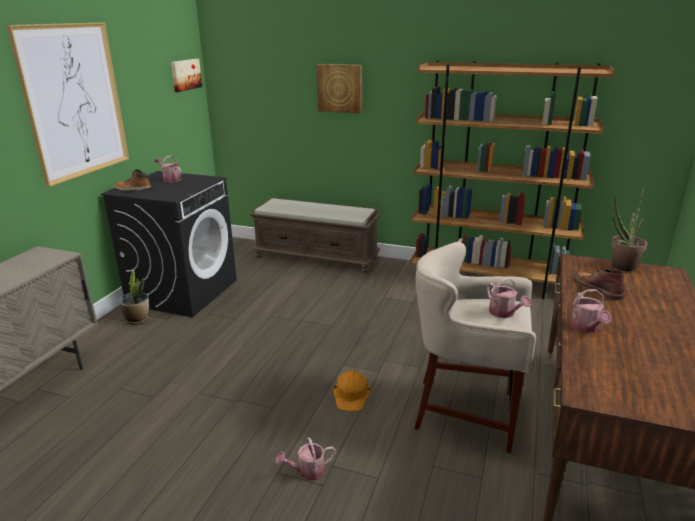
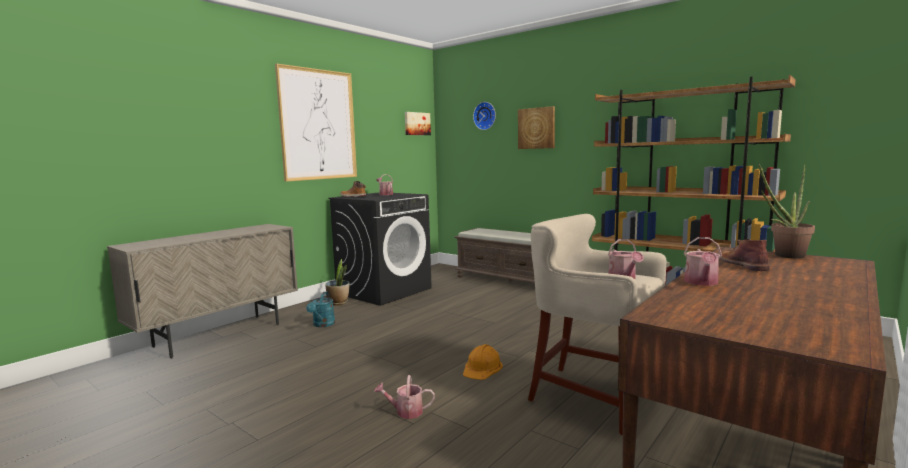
camera: 20 degrees right, 15 degrees down
(140, 360) = (322, 325): none -> turquoise watering can
(274, 67) = (485, 116): none -> wall clock

